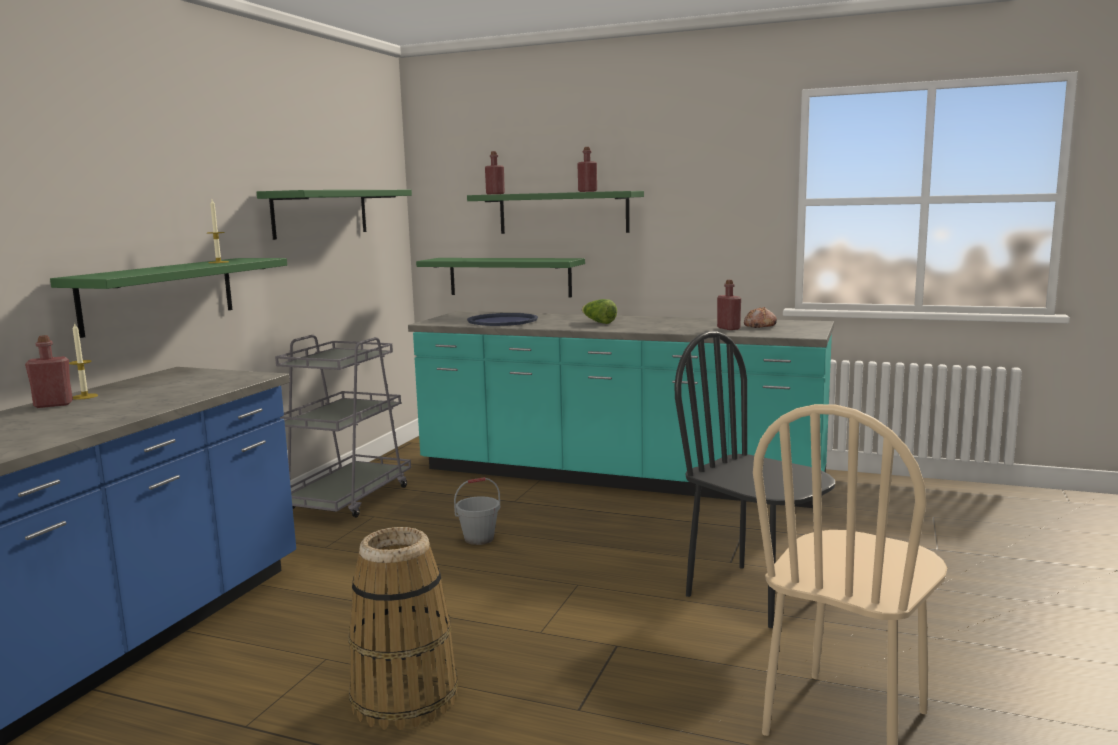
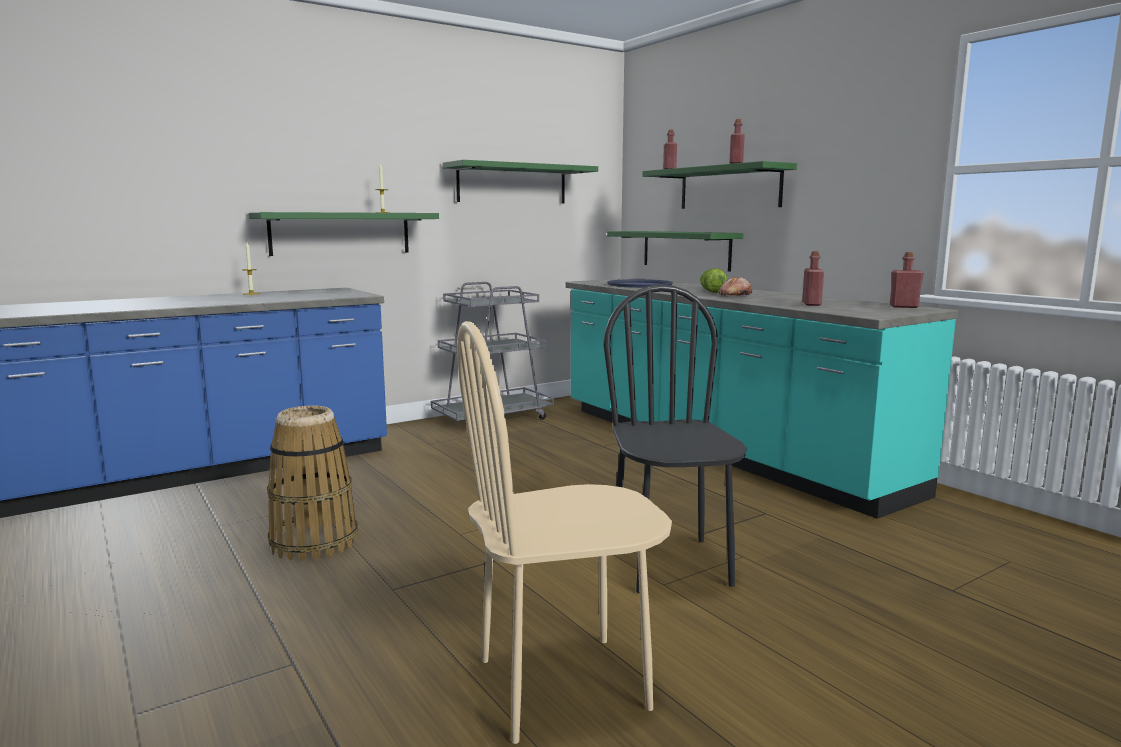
camera: 35 degrees right, 0 degrees up
(53, 404) = (225, 295): red bottle -> red bottle (904, 307)
(479, 538) = (531, 464): grey bucket -> none
(759, 326) = (851, 306): bread -> bread (734, 295)

